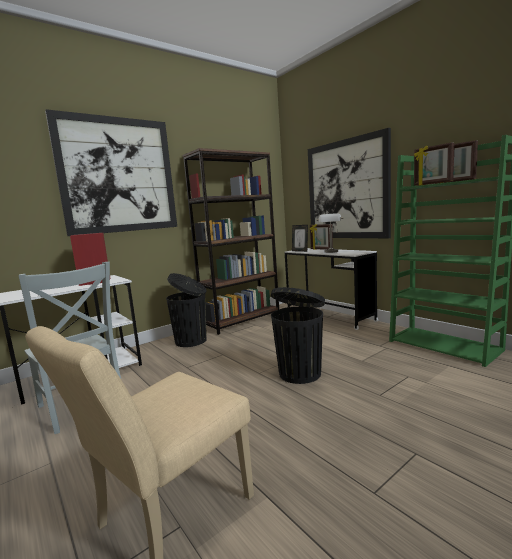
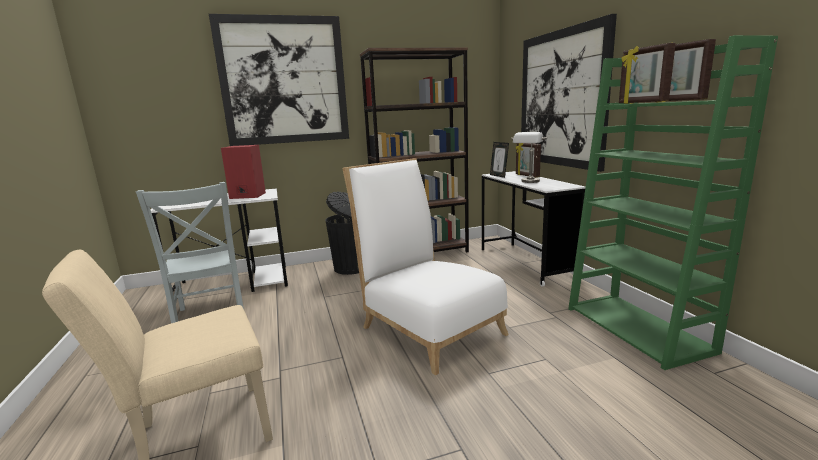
camera: 20 degrees right, 5 degrees up
(300, 373) = (427, 327): black trash can -> white chair

